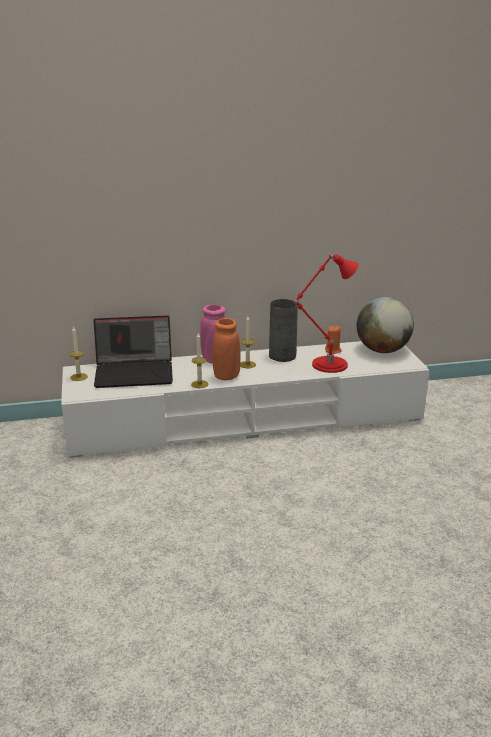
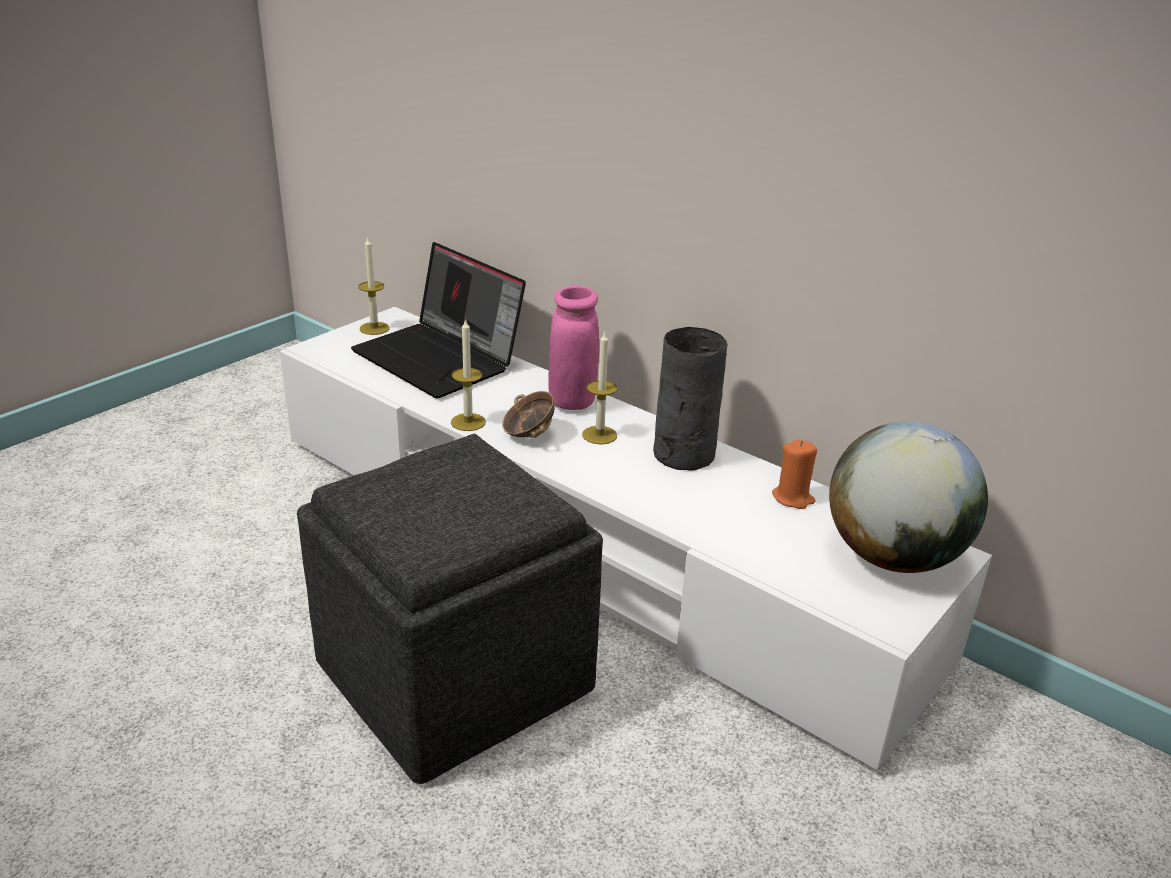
camera: 50 degrees right, 5 degrees up
(227, 376) = (528, 434): orange vase -> bowl
(292, 476) = (453, 678): none -> grey ottoman
(326, 365) = (718, 514): red table lamp -> none

